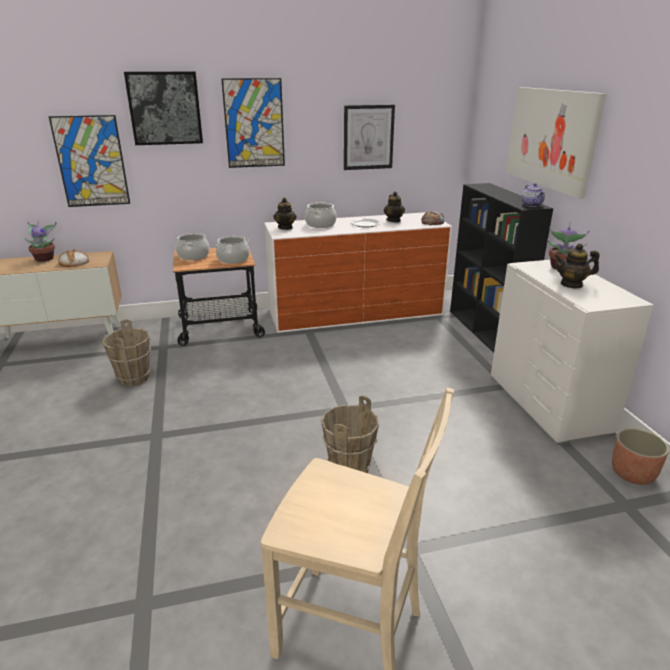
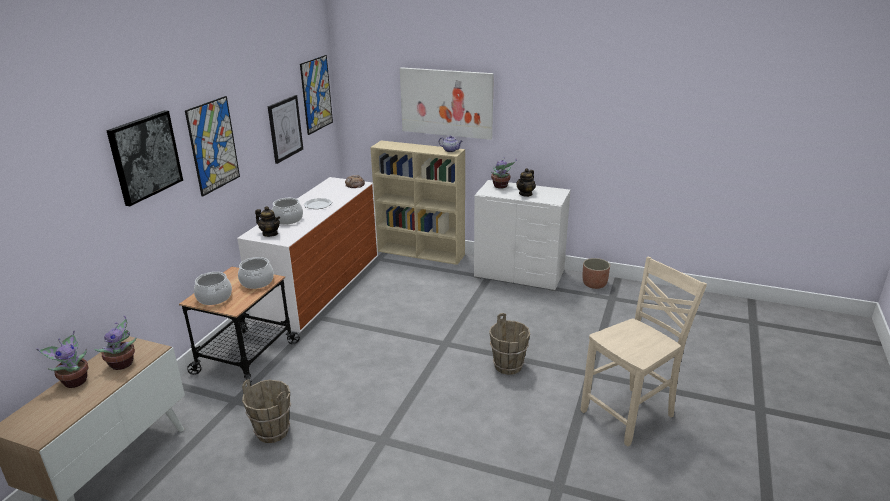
camera: 55 degrees left, 0 degrees up
(74, 262) = (123, 364): bread -> potted plant
(91, 161) = (87, 243): picture -> picture (316, 94)
(393, 220) = (328, 194): teapot -> none
(486, 332) = (421, 253): black bookcase -> beige bookcase

